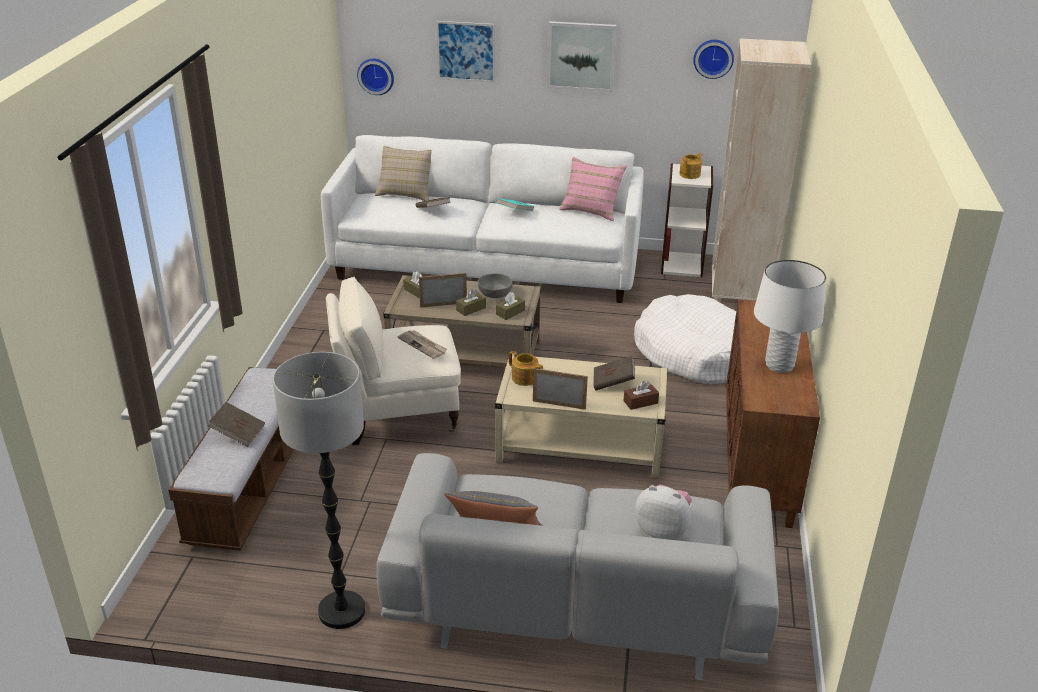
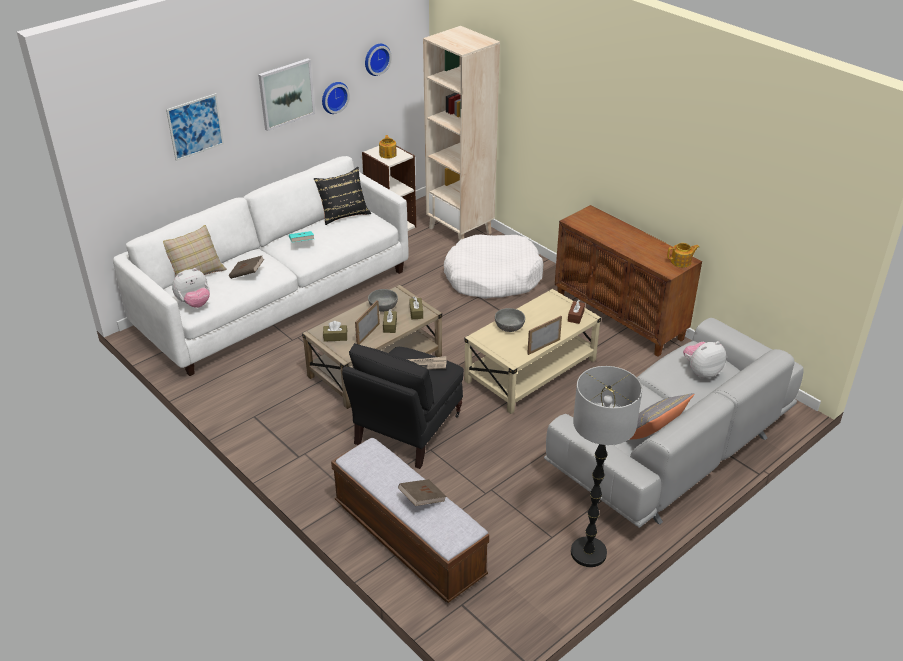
camera: 50 degrees left, 5 degrees up
(367, 211) = (194, 303): none -> plush toy
(376, 75) = (119, 181): wall clock -> wall clock (333, 97)
(396, 413) = (406, 430): beige armchair -> black armchair
(525, 378) = (501, 345): teapot -> teapot (681, 262)
(563, 370) = (509, 326): none -> grey bowl
(591, 210) = (343, 213): pink pillow -> black pillow
(613, 382) = (544, 315): brown book -> none
(779, 366) = (642, 246): white table lamp -> none

